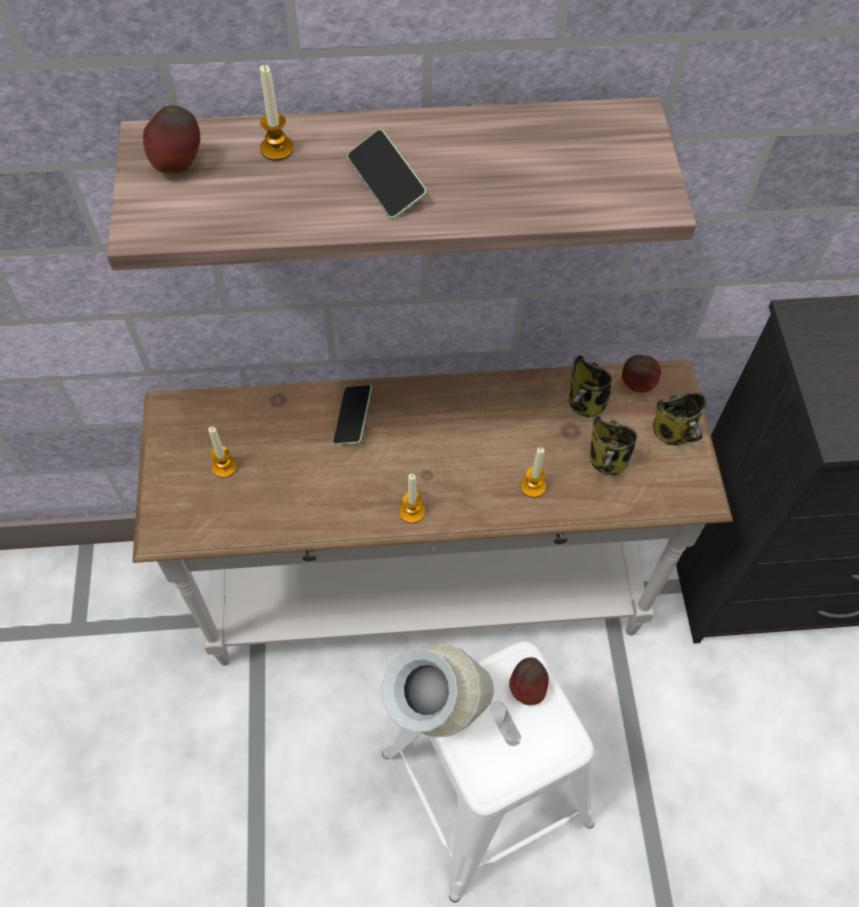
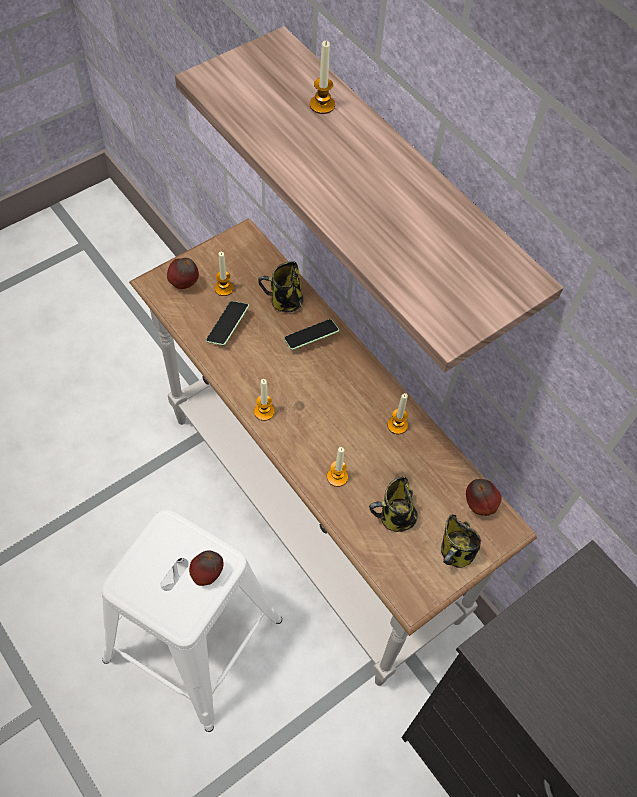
camera: 55 degrees right, 0 degrees up
(179, 166) = (269, 69): apple -> apple (184, 284)
(386, 184) = (337, 172): phone -> phone (228, 327)
(437, 714) = (155, 526): vase -> none
(508, 402) = (397, 425): none -> candle
(585, 404) = (434, 477): mug -> mug (284, 301)

